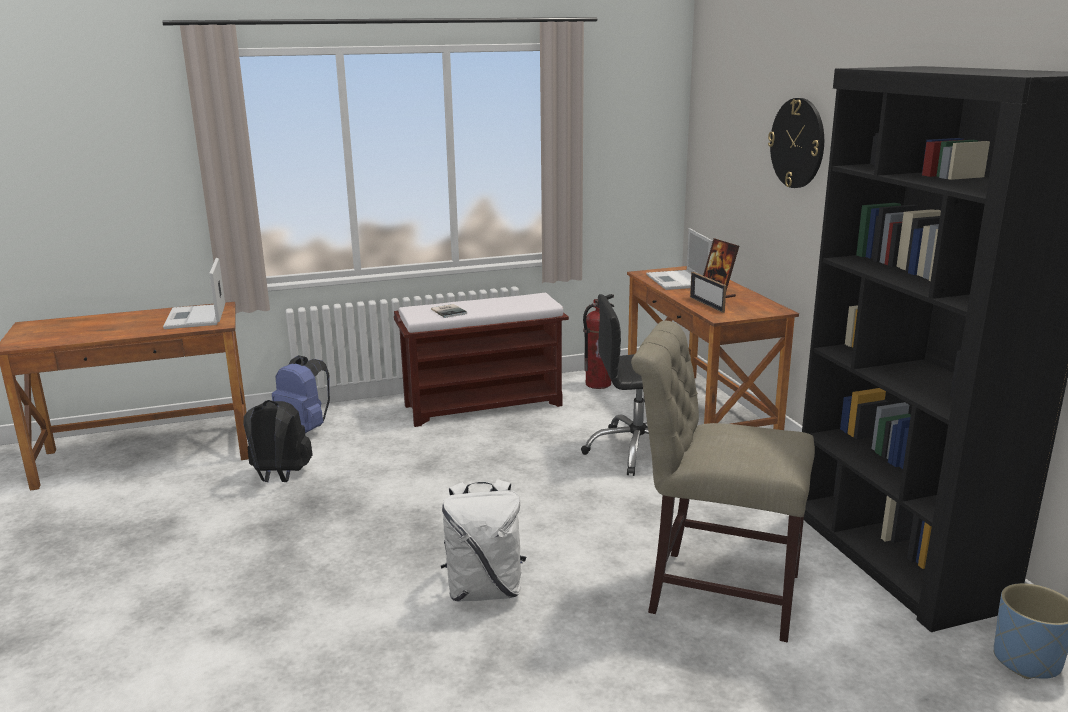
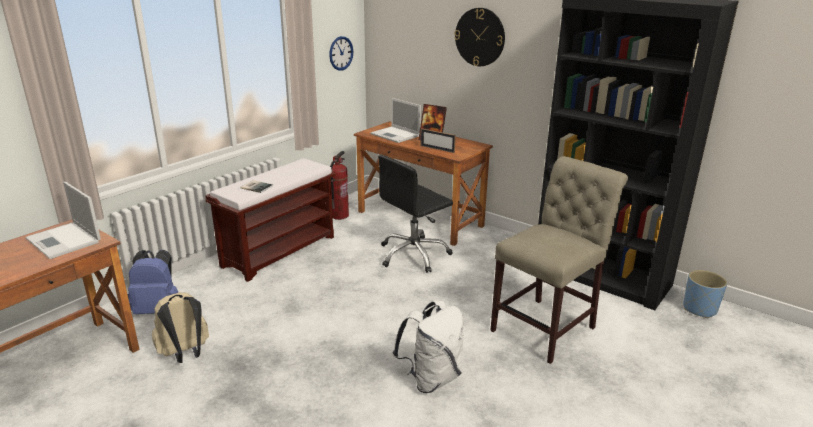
camera: 35 degrees left, 5 degrees up
(280, 476) = (185, 354): black backpack -> beige backpack
(640, 161) = (341, 53): none -> wall clock
(714, 590) = (547, 327): beige chair -> beige chair turned 150 degrees clockwise

